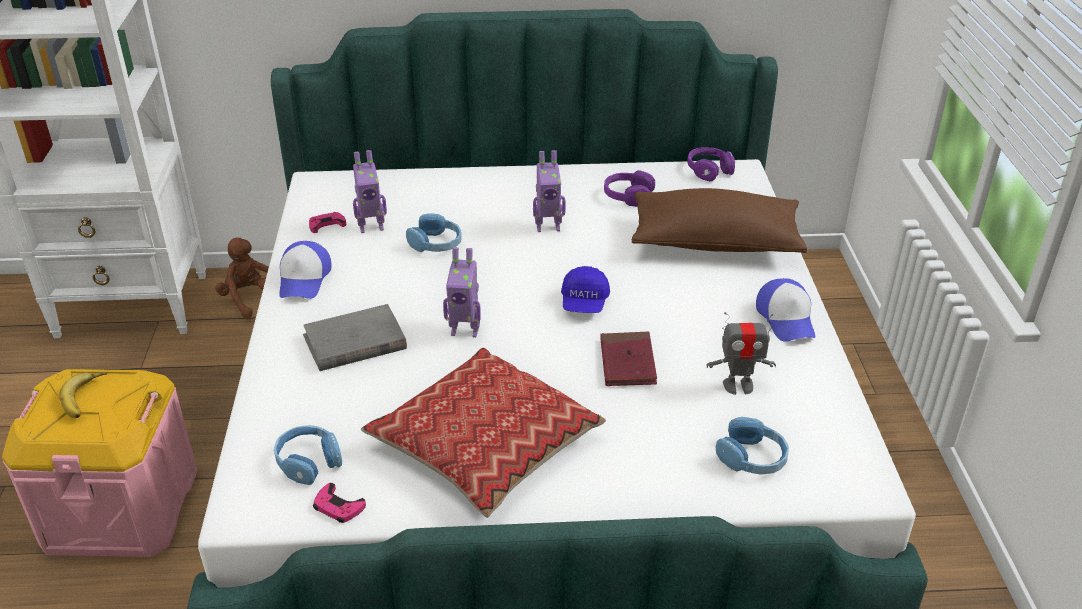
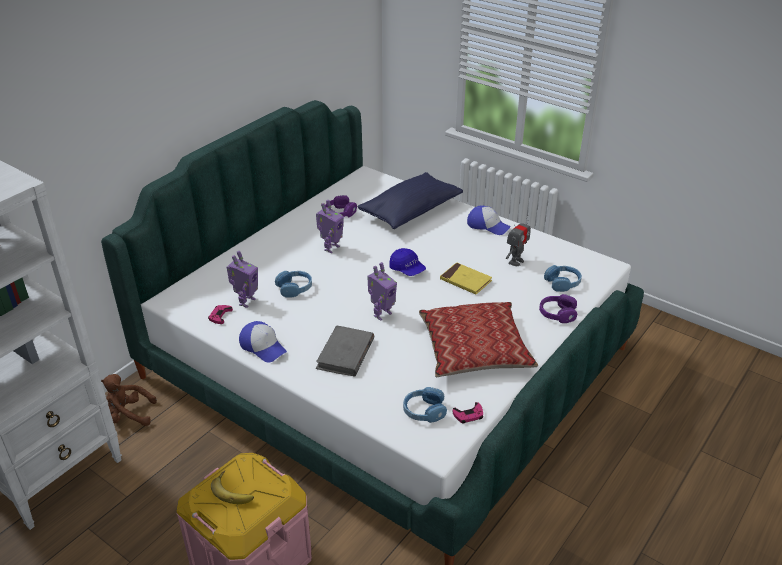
camera: 50 degrees left, 0 degrees up
(627, 362) = (465, 280): red book -> yellow book
(709, 170) = (352, 182): purple headphones -> purple headphones (557, 314)
(715, 242) = (410, 211): brown pillow -> blue pillow

